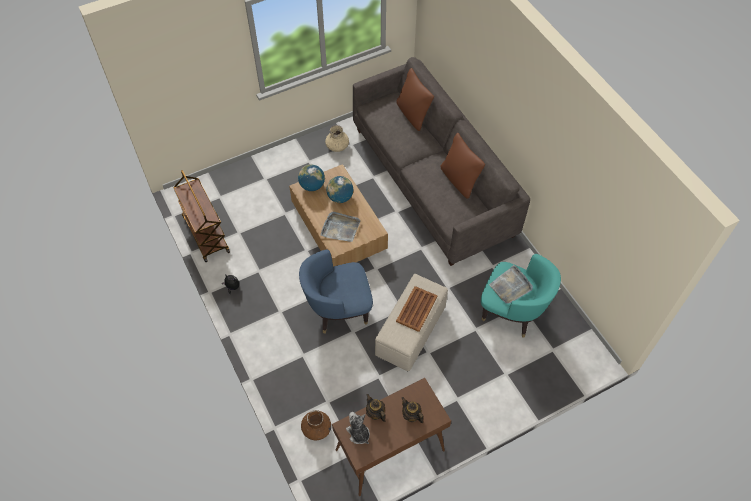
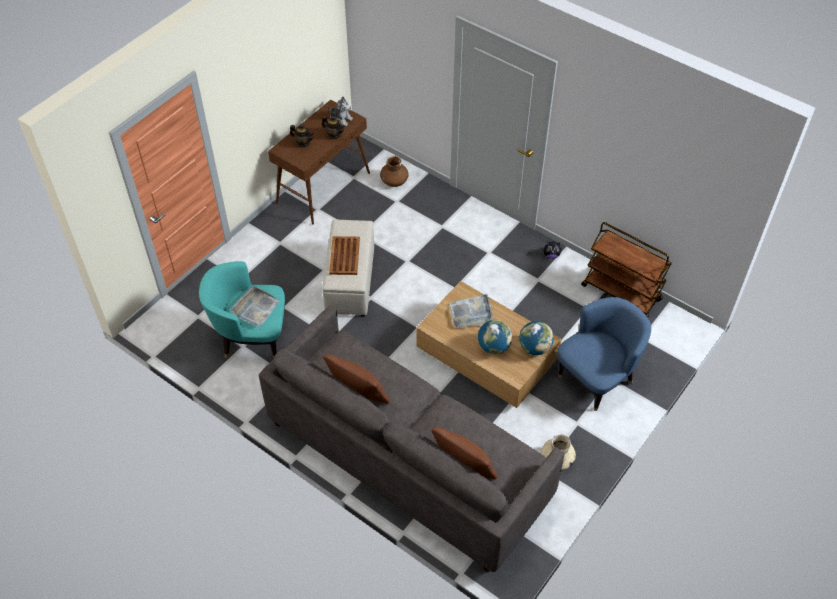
camera: 155 degrees right, 5 degrees down
(338, 310) = (433, 274): blue armchair -> blue armchair (597, 378)

